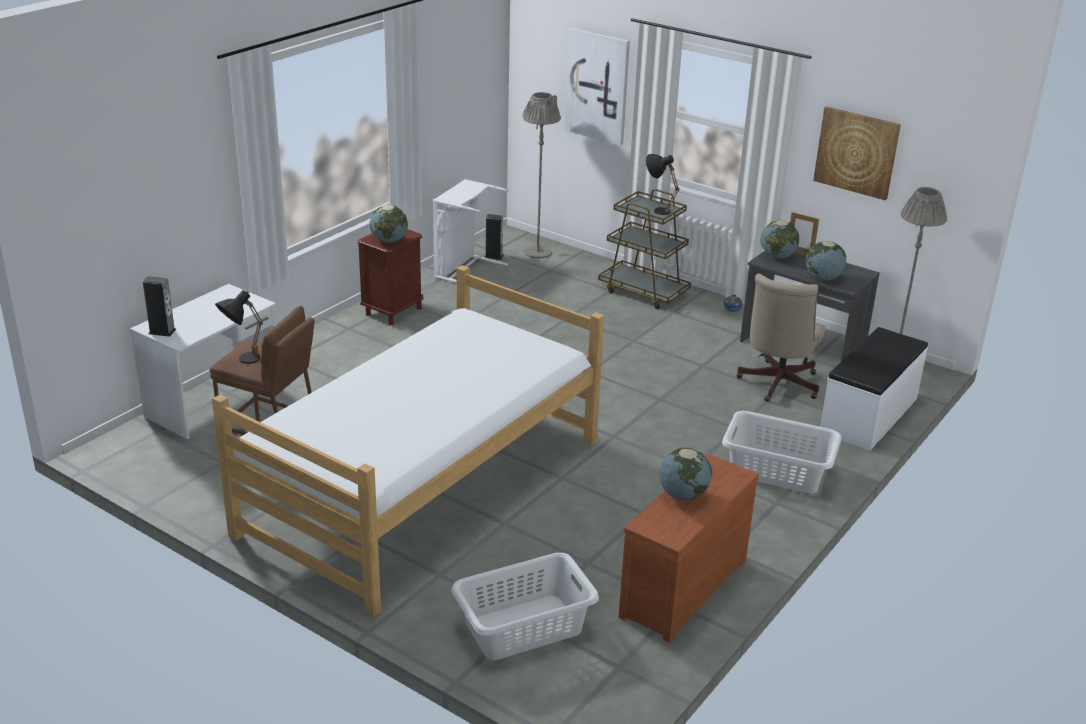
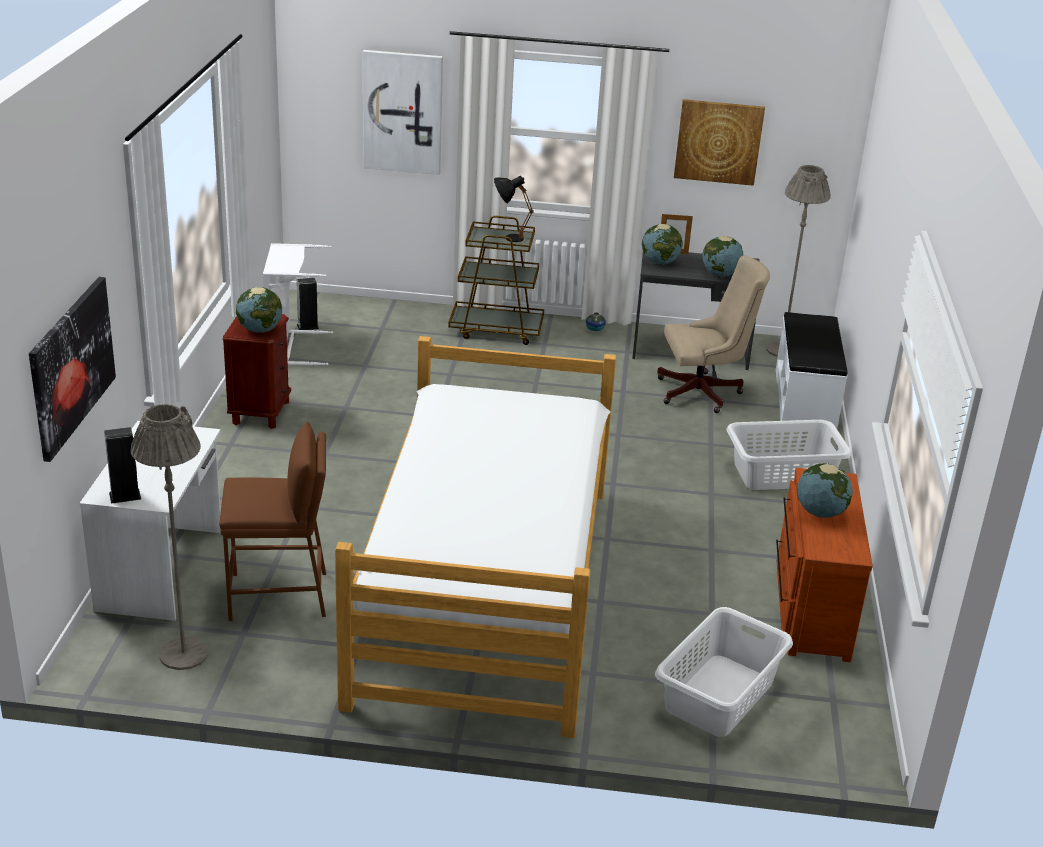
camera: 30 degrees left, 0 degrees up
(134, 221) = (71, 365): none -> picture
(242, 360) = (252, 504): black table lamp -> none
(537, 252) = (349, 312): grey floor lamp -> grey floor lamp (184, 654)
(776, 385) = (704, 393): beige office chair -> beige office chair turned 90 degrees counterclockwise

